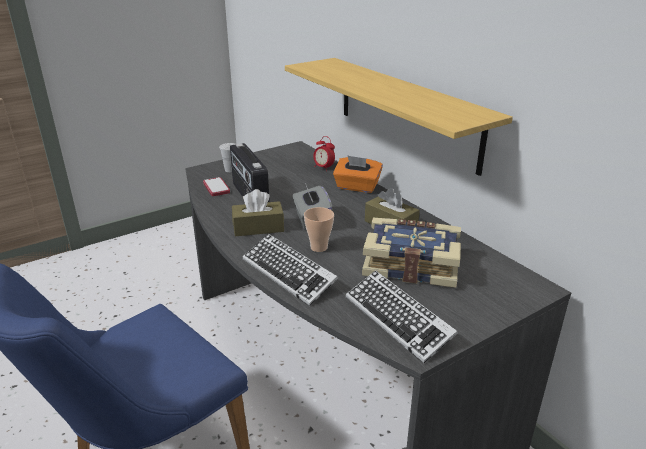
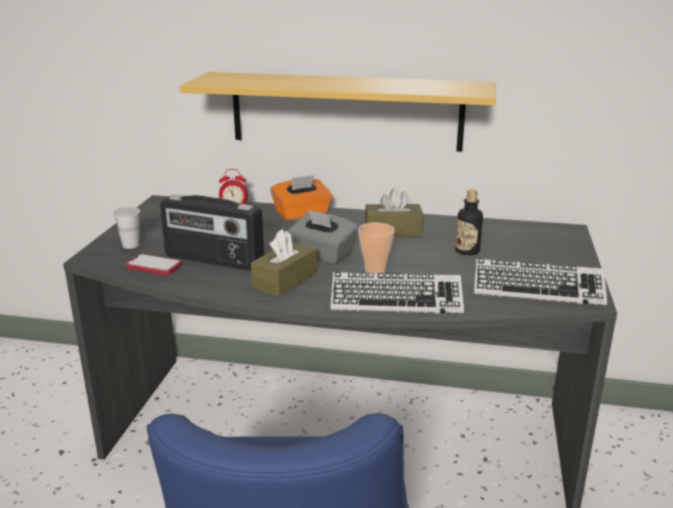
camera: 45 degrees left, 5 degrees down
(411, 264) = (467, 251): book -> bottle

